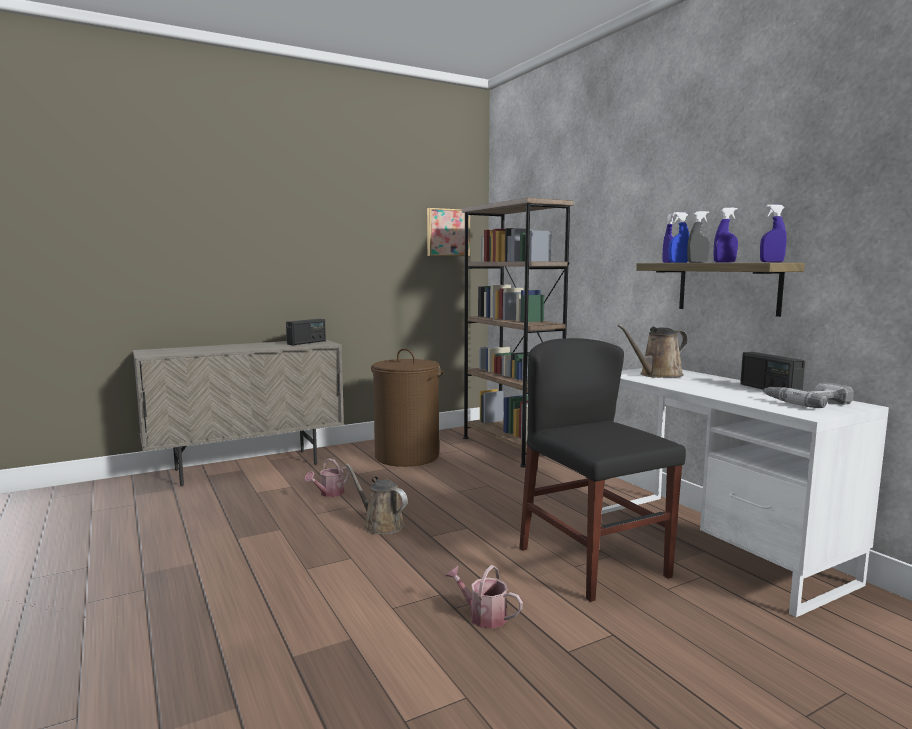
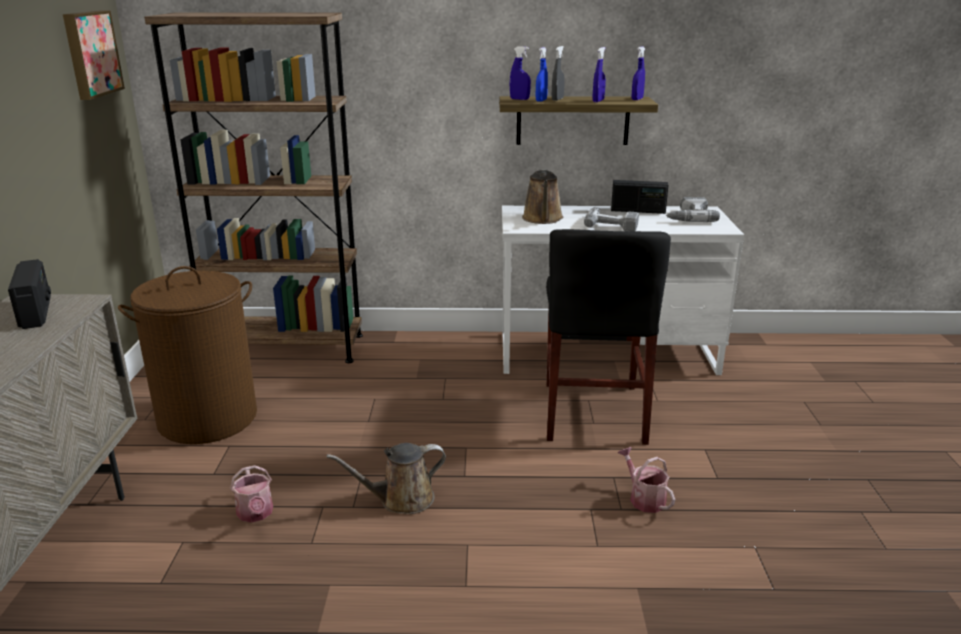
camera: 60 degrees left, 15 degrees up
(483, 616) = (644, 498): watering can -> watering can turned 90 degrees clockwise
(593, 562) = (593, 412): black chair -> black chair turned 90 degrees counterclockwise
(702, 388) = (611, 224): none -> power drill

